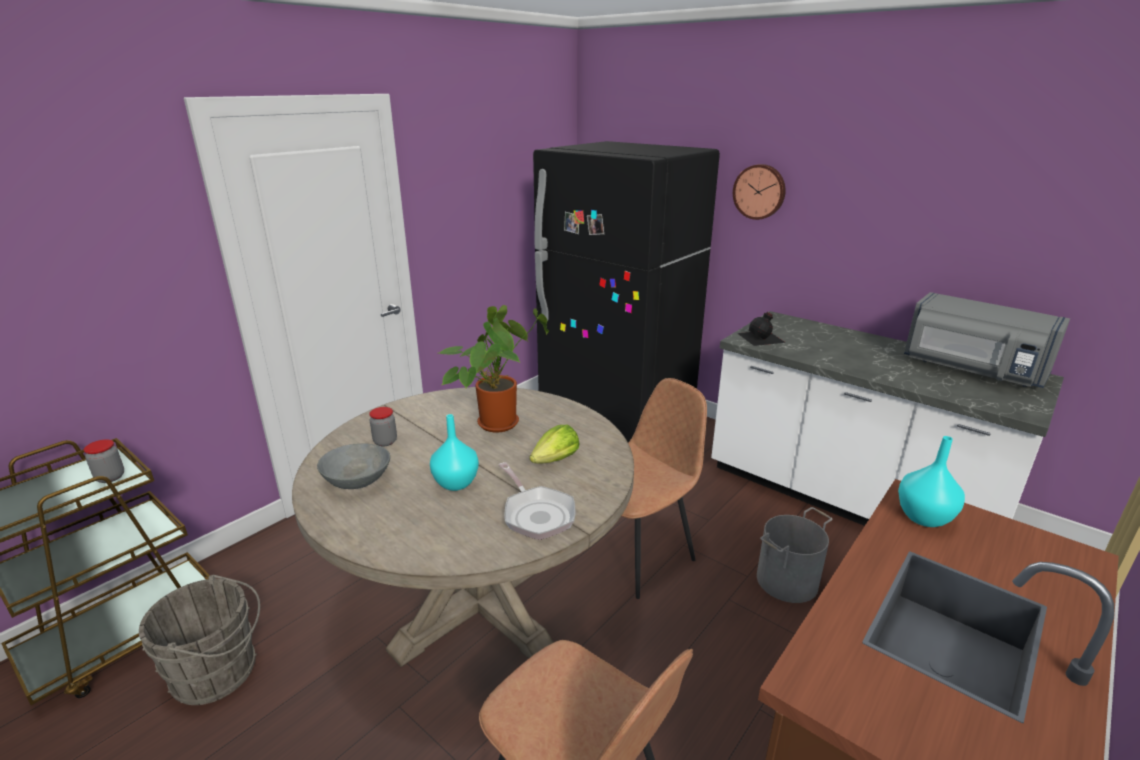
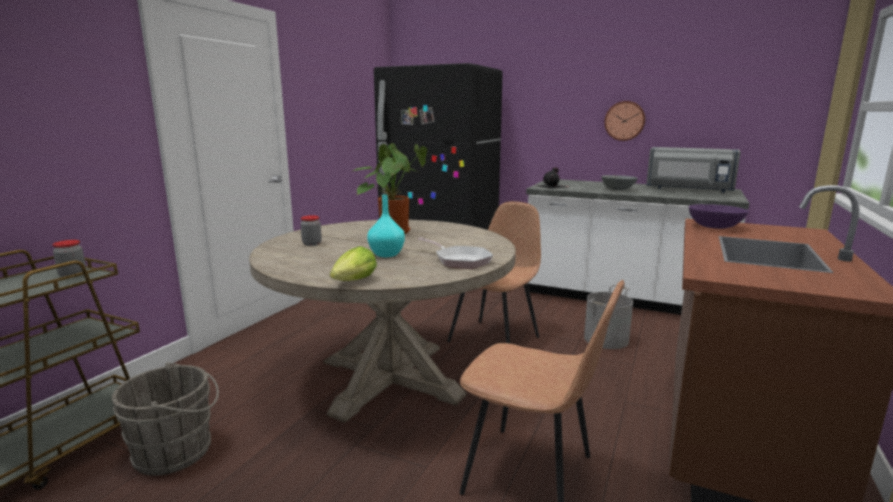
camera: 15 degrees left, 10 degrees down
(357, 481) = (305, 259): grey bowl -> grey bowl (618, 189)
(556, 460) = (452, 241): lettuce -> lettuce (355, 281)
(759, 191) = (532, 96): wall clock -> wall clock (624, 121)
(924, 518) = (715, 227): turquoise vase -> purple bowl

